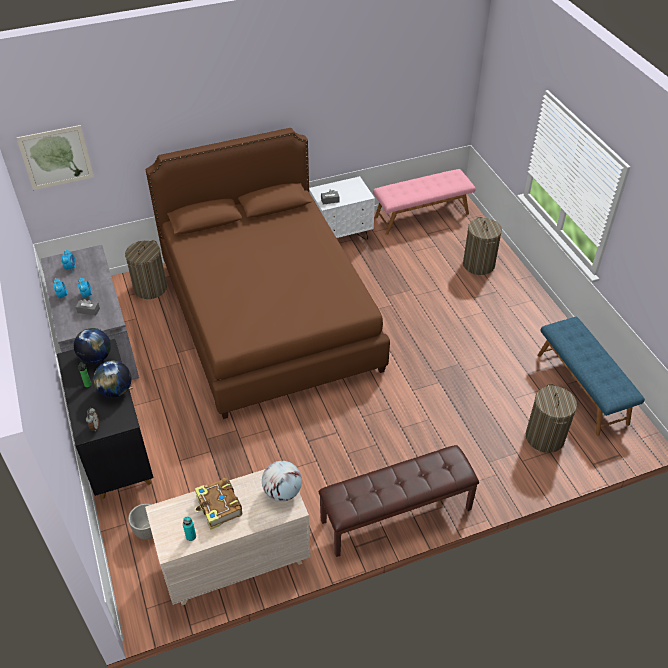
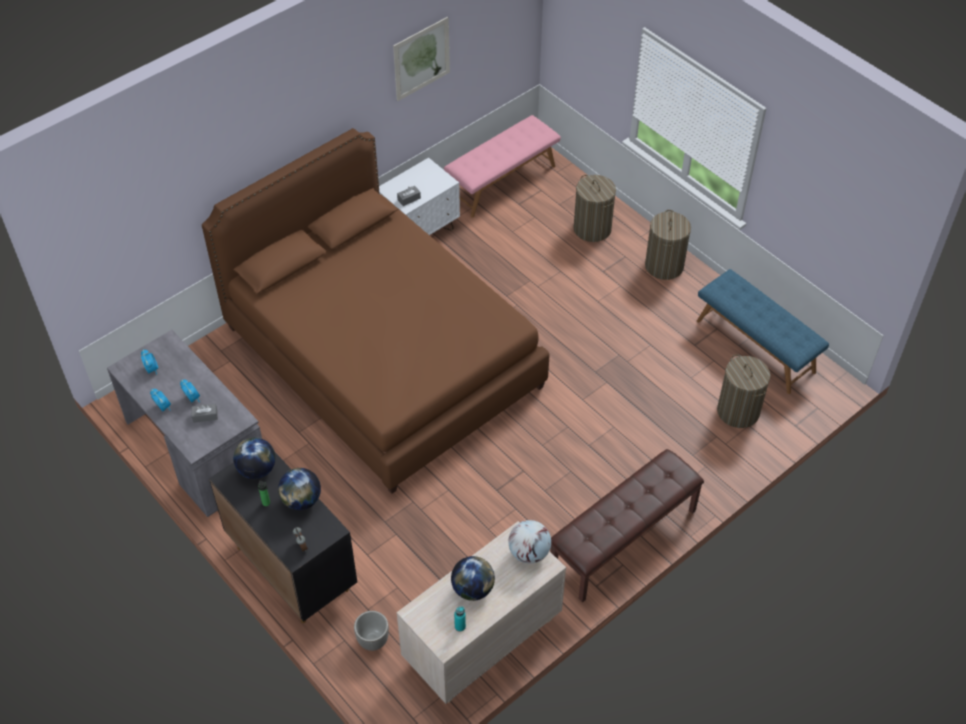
camera: 20 degrees left, 5 degrees up
(56, 157) = (103, 243): picture -> picture (421, 59)
(150, 288) = (223, 361): laundry basket -> laundry basket (664, 265)
(218, 507) = (473, 589): book -> globe

